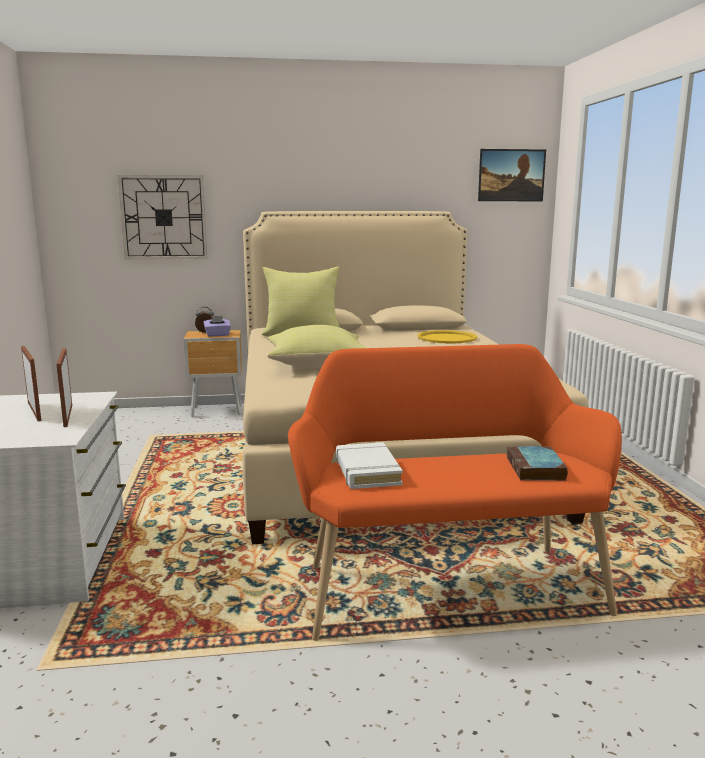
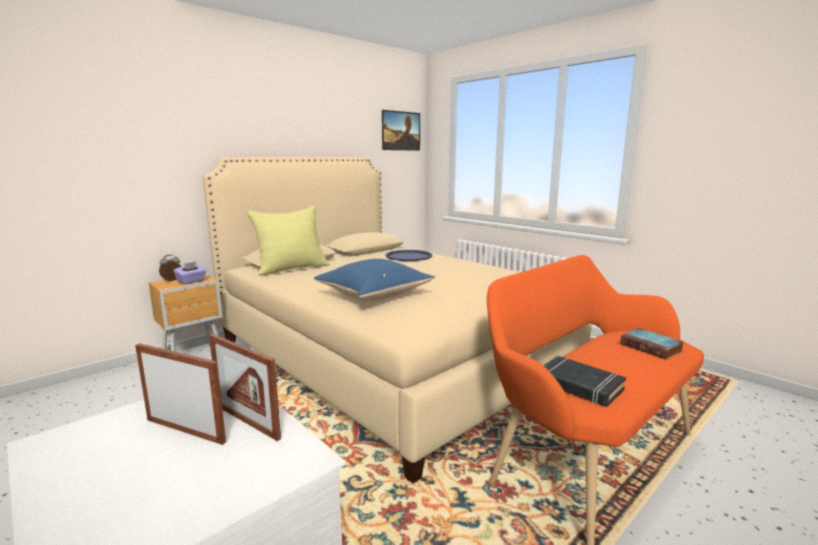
camera: 35 degrees left, 0 degrees up
(164, 217) = (108, 164): wall clock -> none
(318, 365) = (374, 296): yellow pillow -> blue pillow
(367, 471) = (578, 386): white book -> black book
(447, 338) = (408, 256): yellow tray -> blue tray

